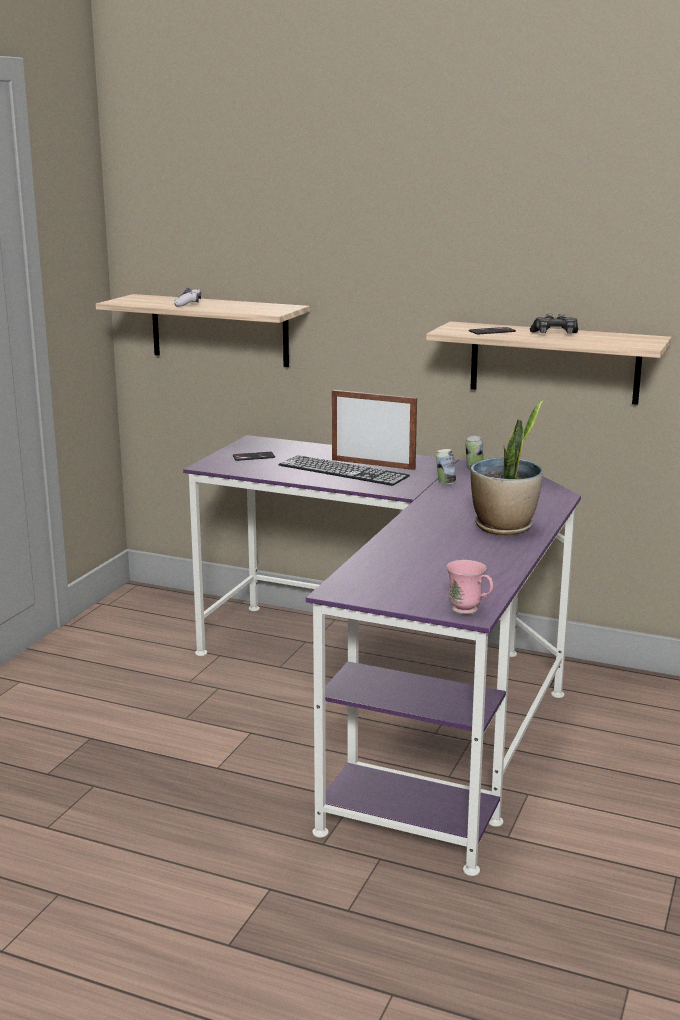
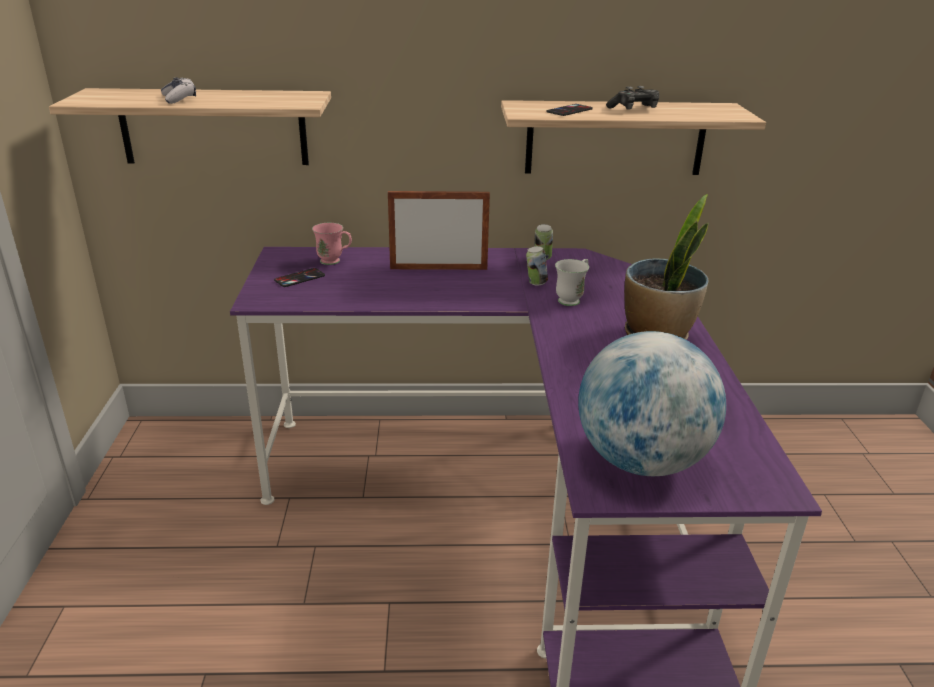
camera: 25 degrees left, 10 degrees up
(343, 471) = (416, 283): keyboard -> none
(387, 584) = (641, 461): none -> globe
(463, 496) = (572, 299): none -> white mug
(470, 612) = (774, 487): pink mug -> pink mug (335, 262)

